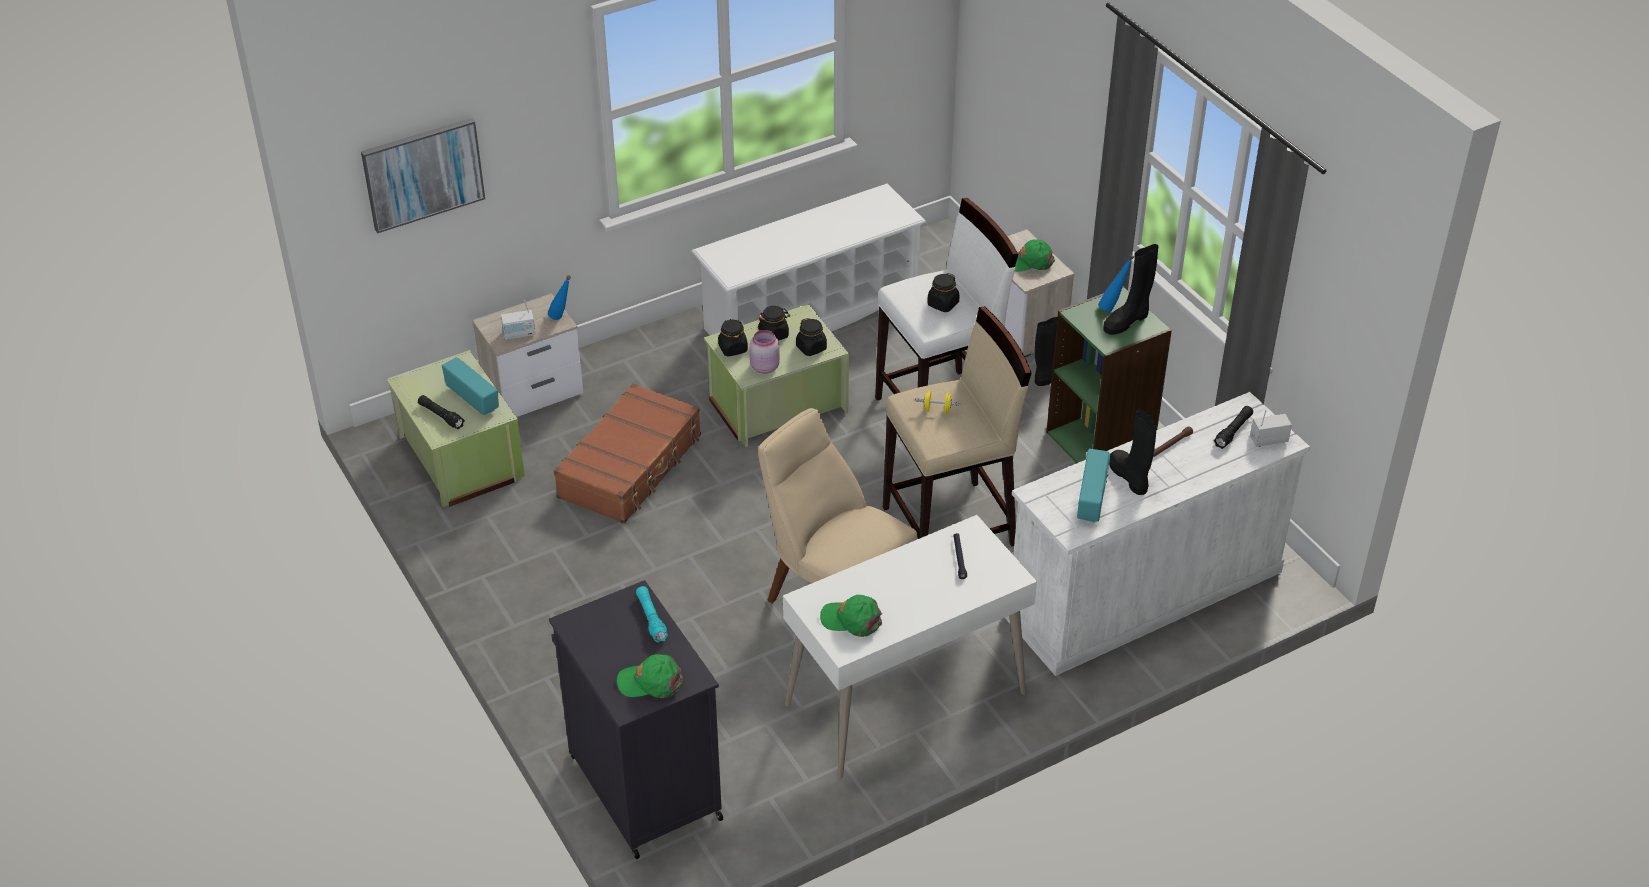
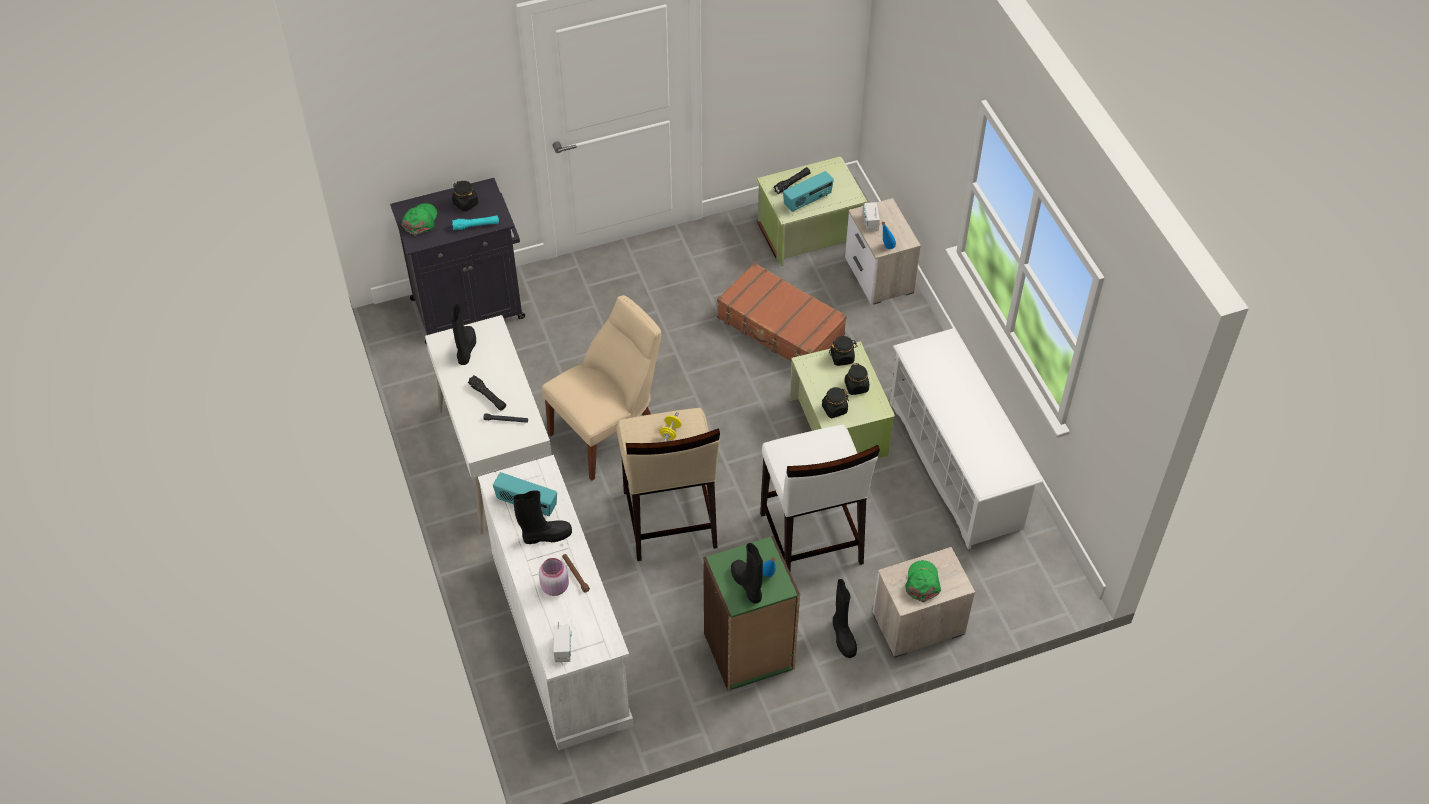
camera: 100 degrees right, 10 degrees up
(423, 173) = (903, 76): picture -> none
(764, 367) = (815, 375): pink jar -> pink jar (555, 586)
(851, 620) = (466, 349): green cap -> black boot
(943, 304) = (807, 460): black jar -> black jar (465, 203)
(1233, 431) = (580, 625): black flashlight -> black flashlight (488, 396)

